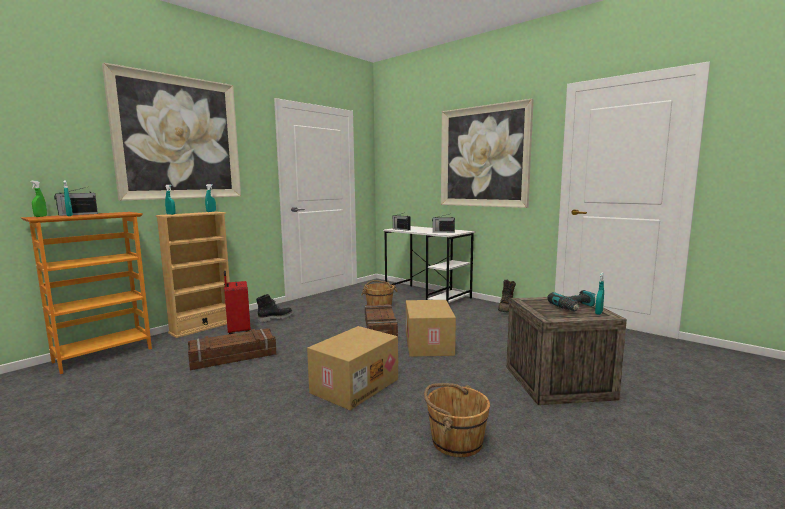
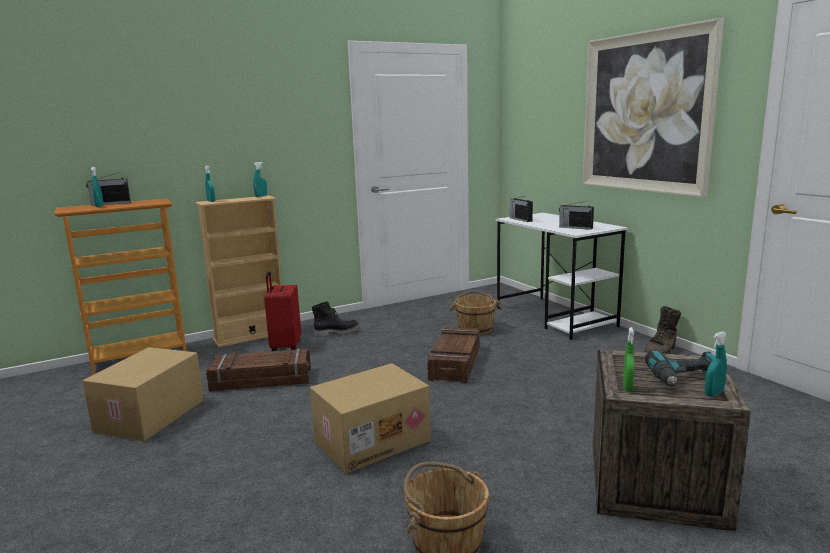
camera: 20 degrees right, 5 degrees up
(40, 216) = (73, 207): green spray bottle -> green spray bottle (627, 388)
(179, 138) = (222, 106): picture -> none
(429, 344) = (506, 395): cardboard box -> cardboard box (151, 416)

